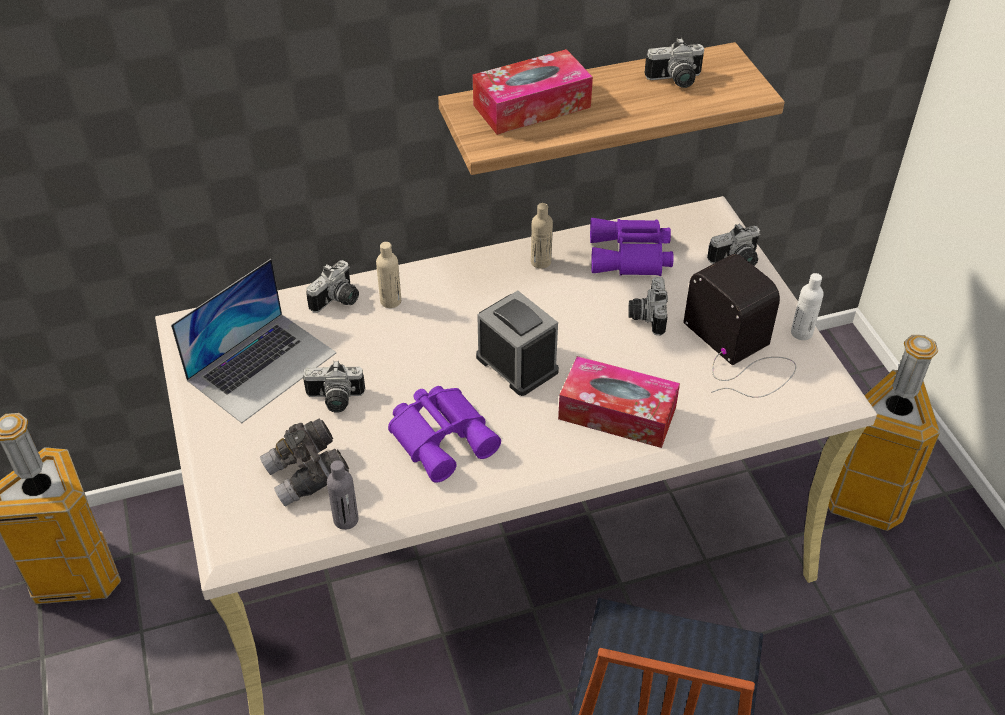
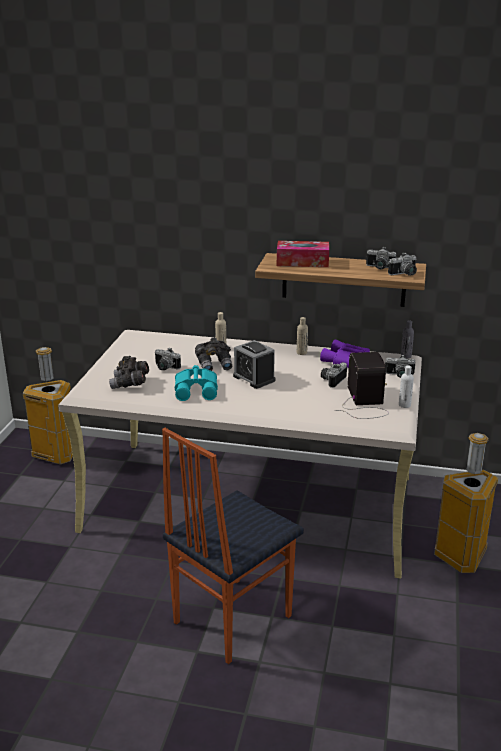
camera: 30 degrees right, 20 degrees down
(262, 366) = (147, 351): laptop -> none
(338, 301) = (199, 342): camera -> camera (404, 274)
(346, 519) = (131, 399): grey bottle -> grey bottle (406, 356)
(419, 355) = (214, 365): none -> grey binoculars
(443, 436) = (197, 389): purple binoculars -> turquoise binoculars
(517, 364) = (254, 378): alarm clock -> alarm clock turned 150 degrees clockwise
(617, 413) = (282, 404): tissue box -> none

